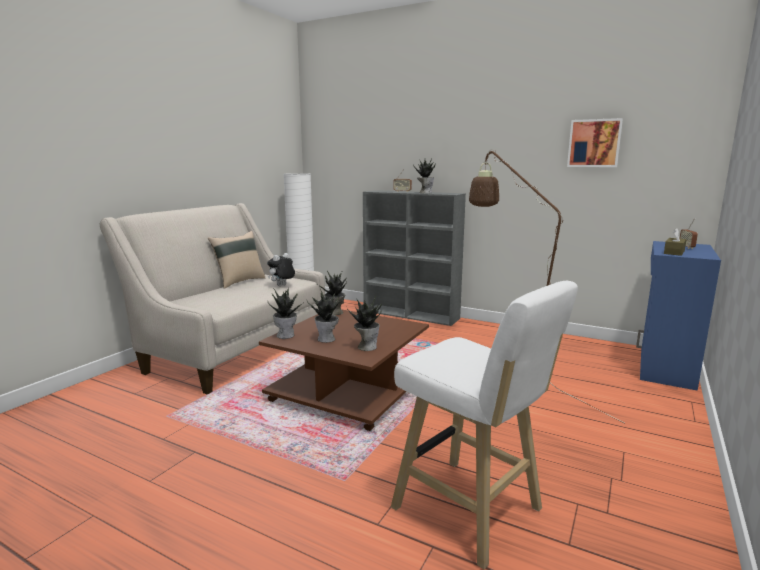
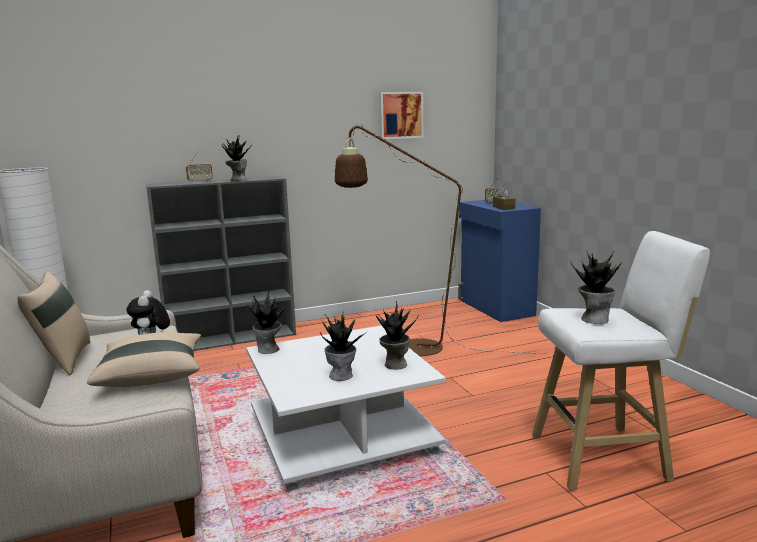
camera: 50 degrees left, 0 degrees up
(242, 299) = (152, 375): none -> beige pillow
(286, 335) = (290, 392): potted plant -> potted plant (594, 319)
(348, 389) = (339, 434): brown coffee table -> white coffee table

